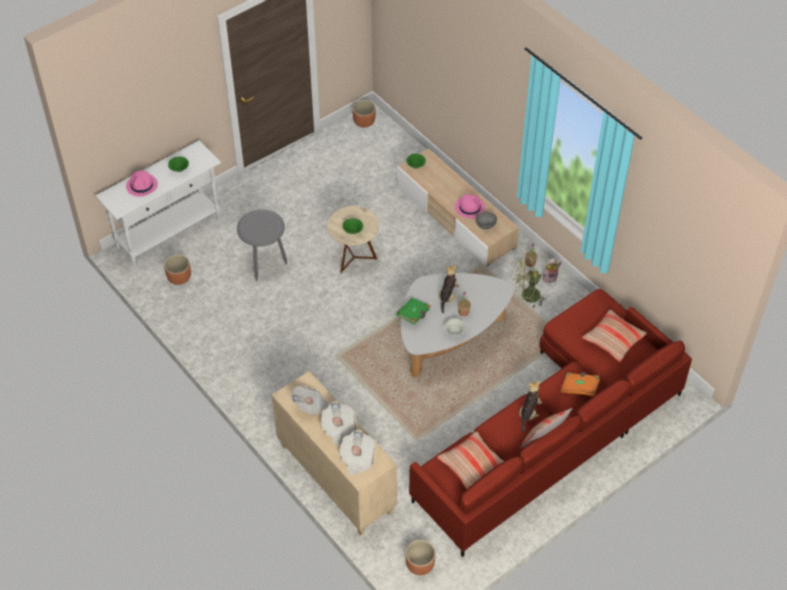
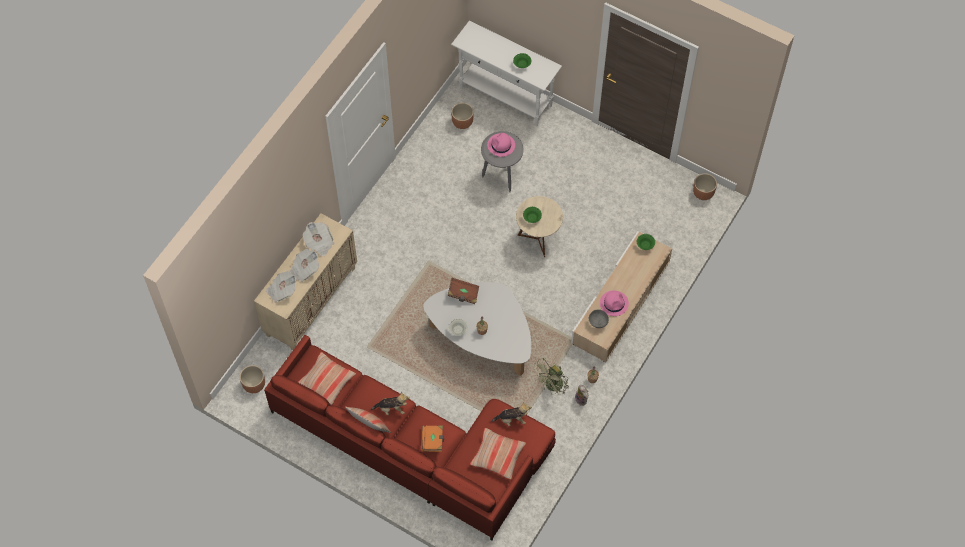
camera: 70 degrees right, 10 degrees up
(142, 185) = (493, 47): pink hat -> pink hat (501, 145)
(413, 315) = (463, 294): green book -> brown book
(448, 296) = (494, 313): plush toy -> plush toy (512, 419)
(526, 296) = (552, 386): green fan -> green fan turned 105 degrees counterclockwise

